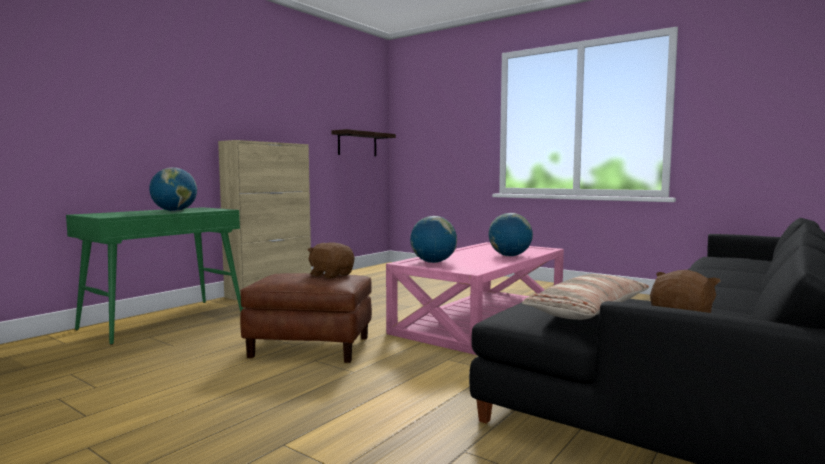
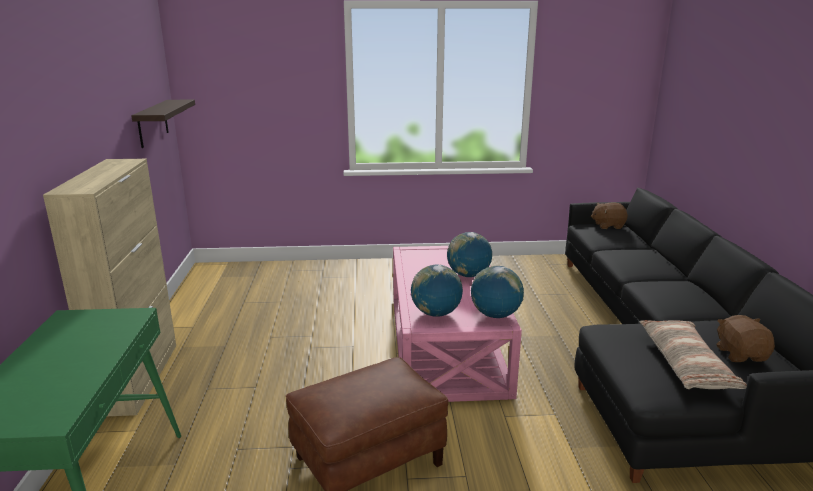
camera: 40 degrees left, 15 degrees up
(174, 211) = (84, 351): globe -> globe (495, 315)
(331, 275) = (376, 374): brown plush toy -> brown plush toy (608, 226)

